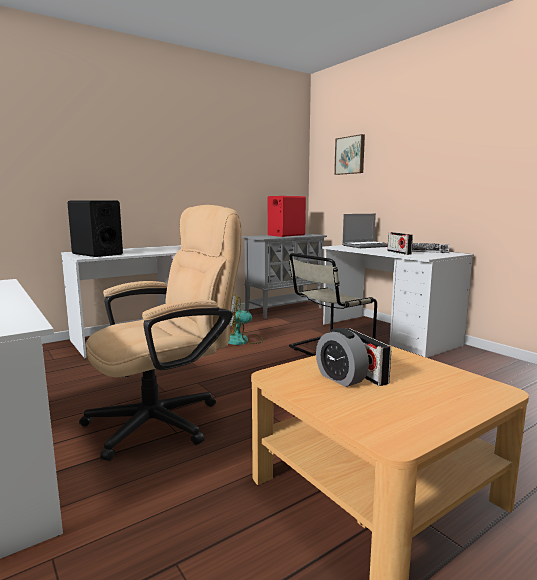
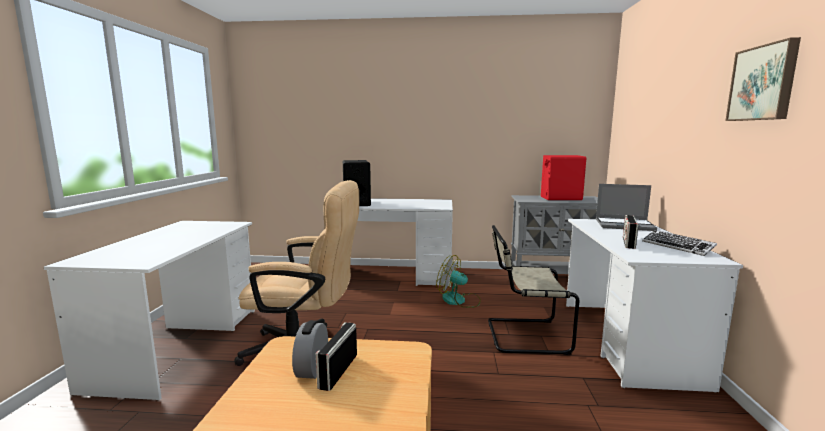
camera: 40 degrees right, 0 degrees up
(350, 155) = (642, 109): picture -> picture (763, 83)

